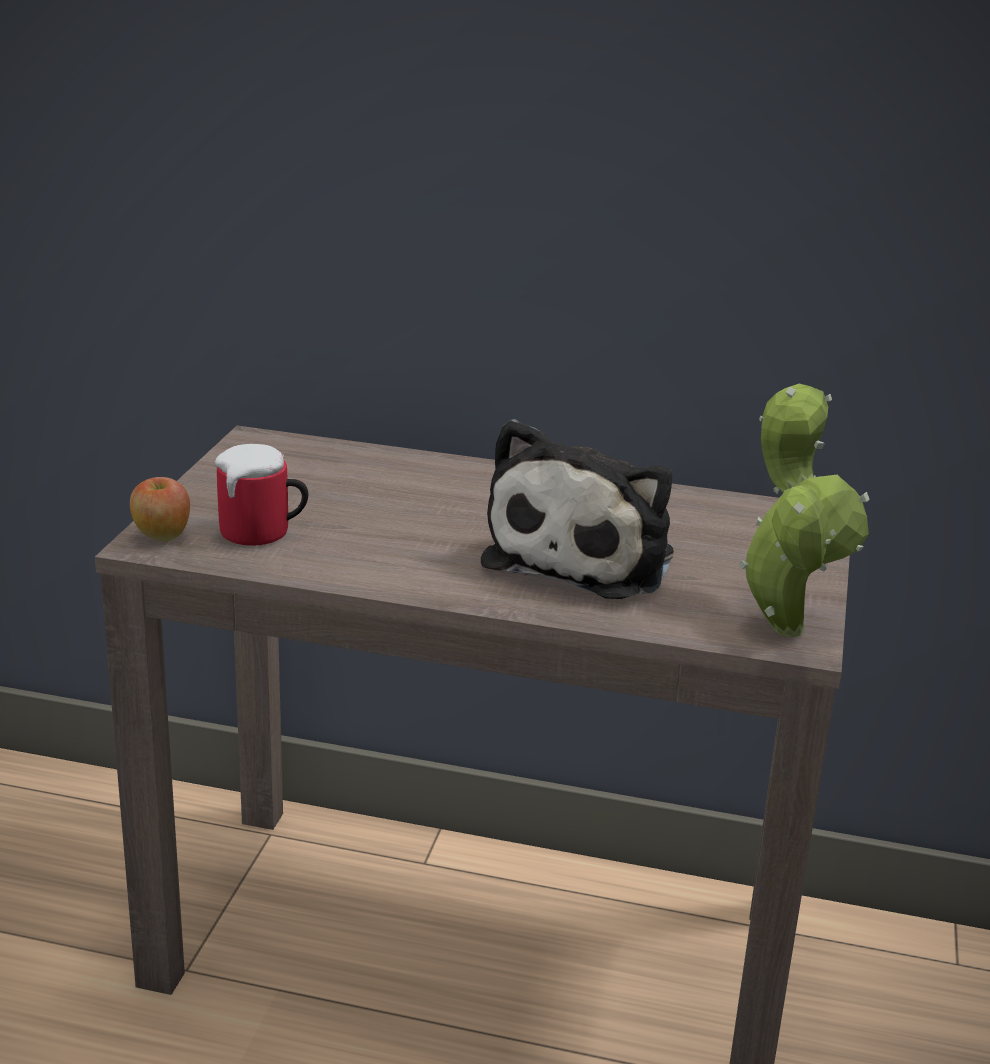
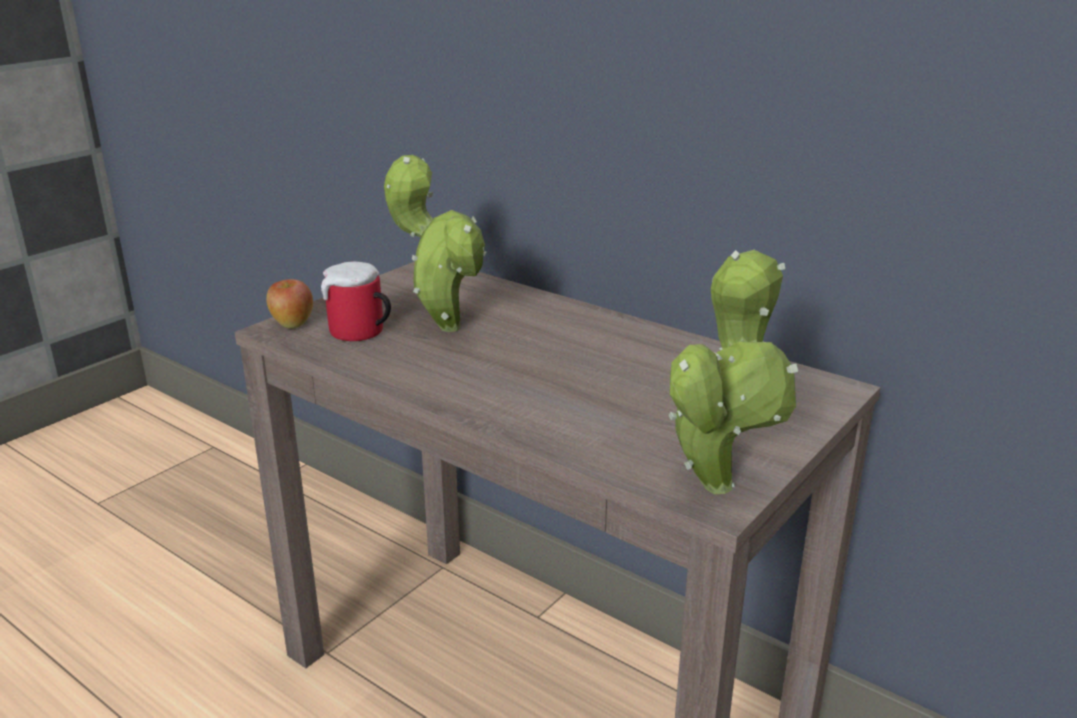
camera: 25 degrees right, 0 degrees up
(351, 509) = (443, 325): none -> potted plant
(586, 557) = (592, 390): plush toy -> none

